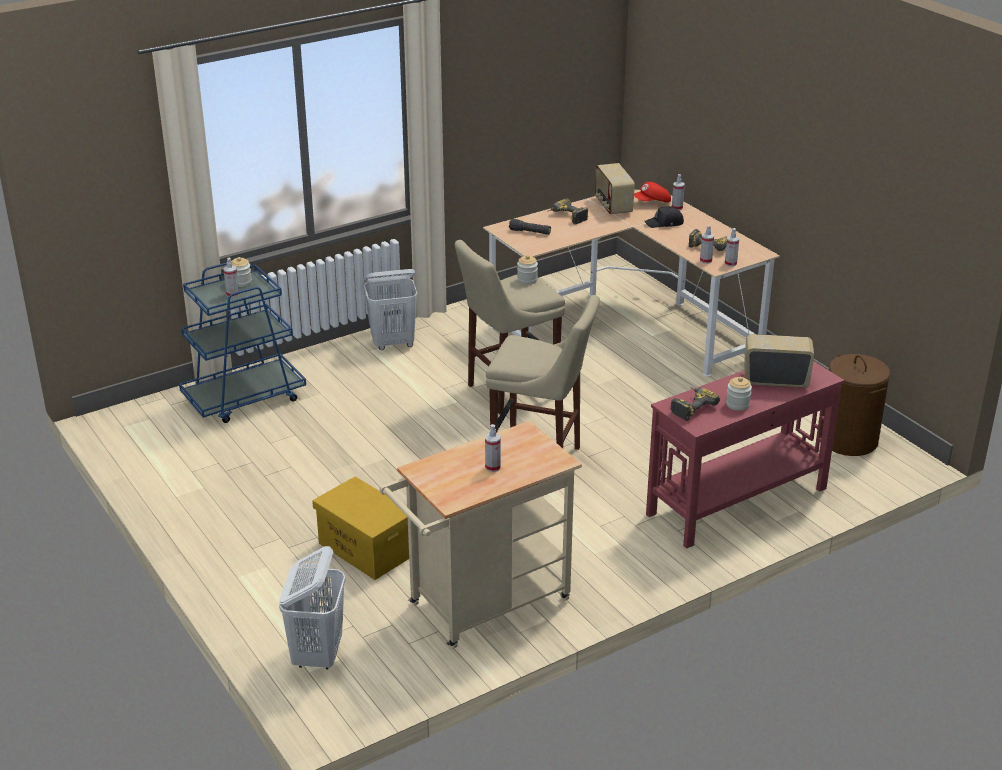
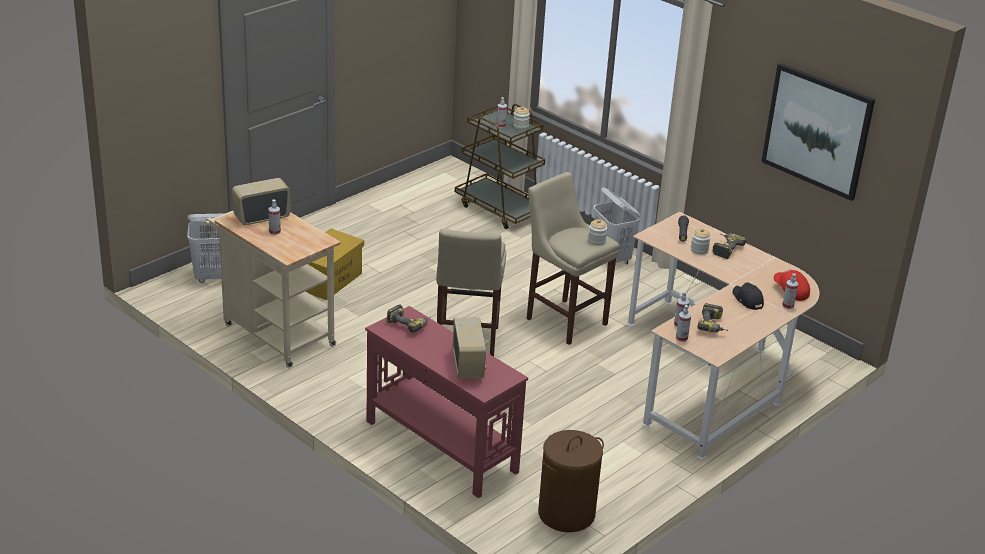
camera: 75 degrees right, 0 degrees up
(245, 398) = (500, 209): blue cart -> brown cart
(548, 69) = (817, 131): none -> picture
(612, 206) = (767, 271): radio -> radio (261, 217)
(737, 404) = (421, 346): jar -> jar (699, 250)

